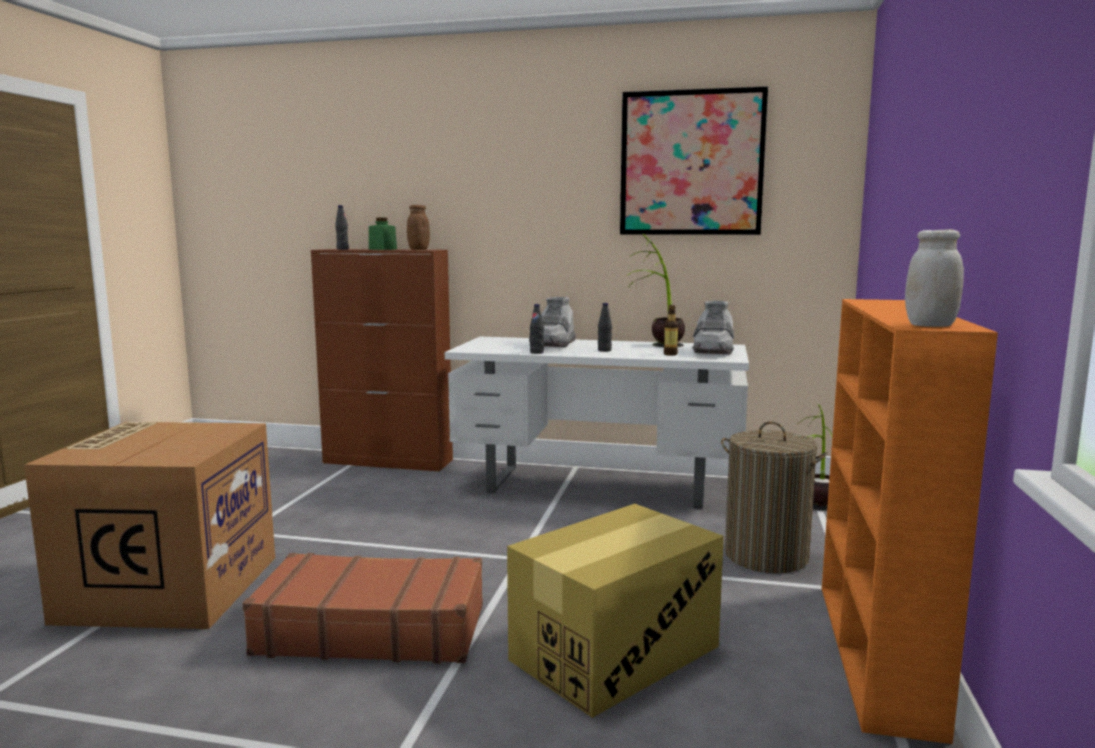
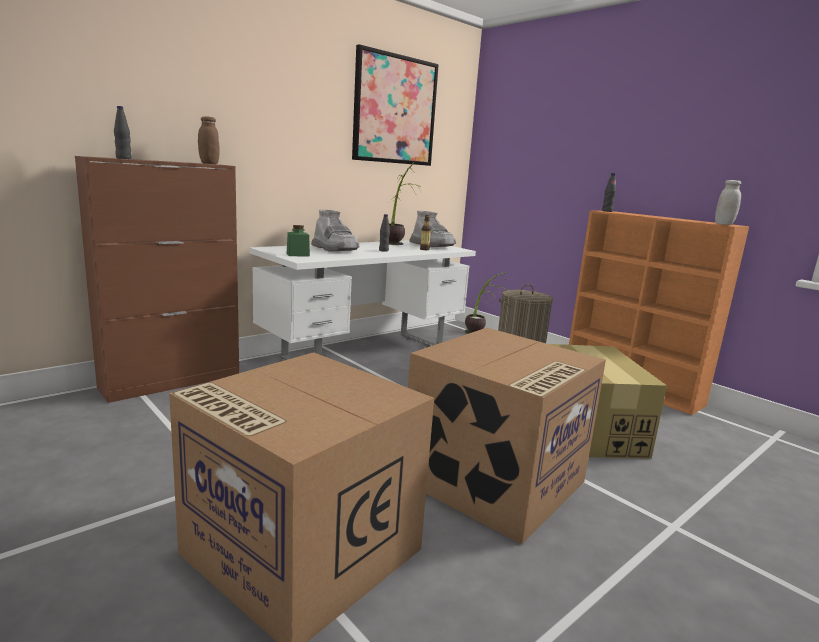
camera: 55 degrees left, 5 degrees up
(372, 629) = (495, 483): brown suitcase -> cardboard box
(382, 249) = (167, 161): green jar -> green jar (298, 255)
(536, 352) = (357, 256): black bottle -> black bottle (607, 211)

